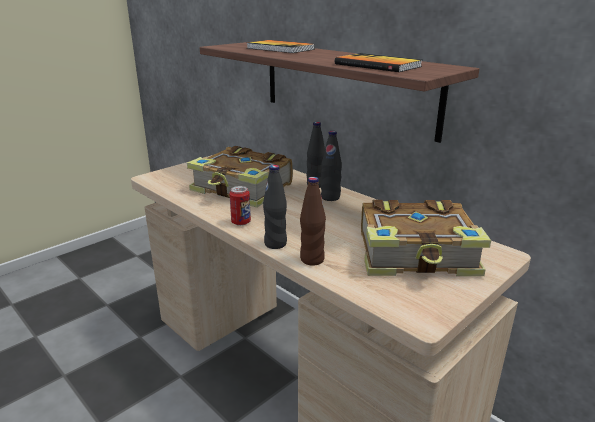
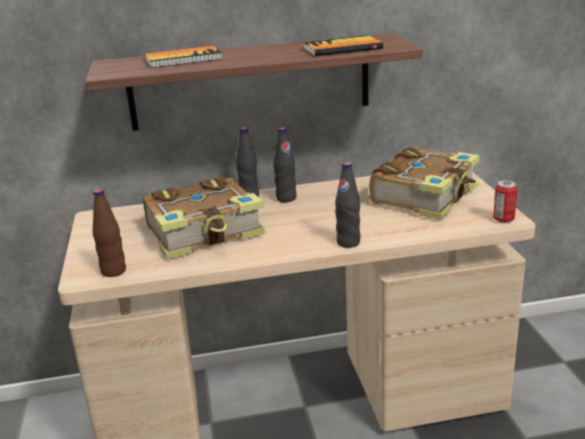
camera: 55 degrees left, 0 degrees up
(241, 222) = (285, 249): can -> can (503, 219)
(312, 259) = (393, 234): brown bottle -> brown bottle (113, 271)

